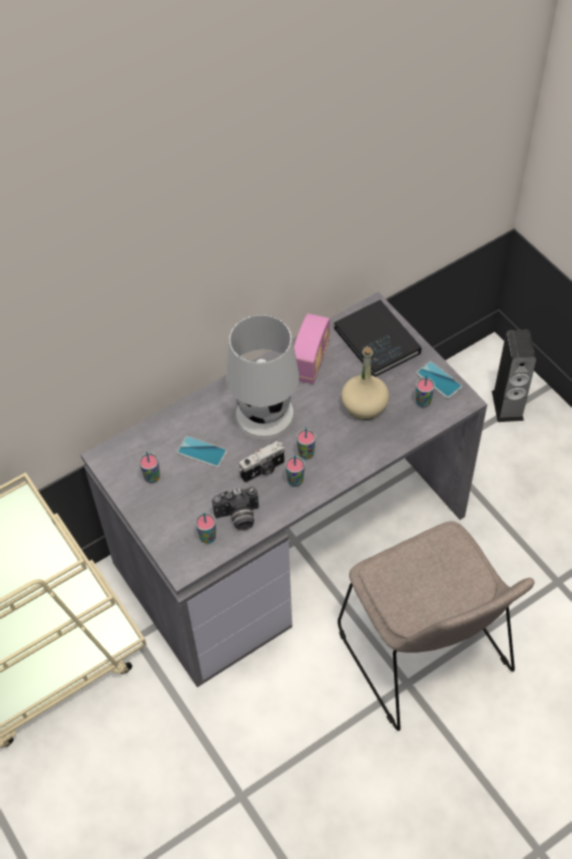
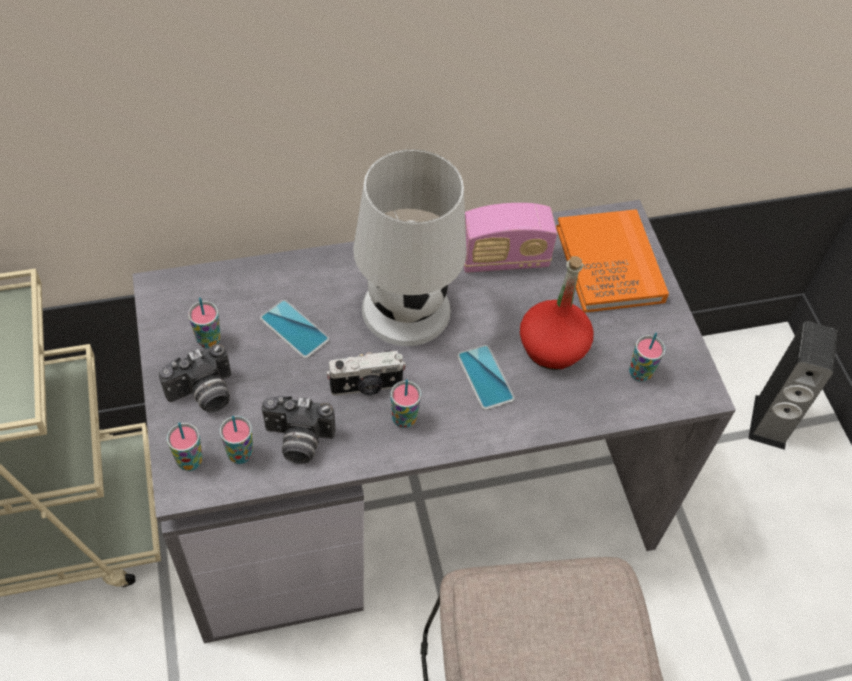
camera: 15 degrees right, 0 degrees up
(167, 511) = (204, 395): none -> camera
(306, 454) = (437, 385): cup -> cup (190, 461)
(311, 361) = (504, 259): radio -> radio turned 45 degrees clockwise
(364, 406) = (552, 347): beige bottle -> red bottle
(377, 341) = (609, 264): black book -> orange book
(439, 380) = (676, 349): phone -> phone (485, 377)

